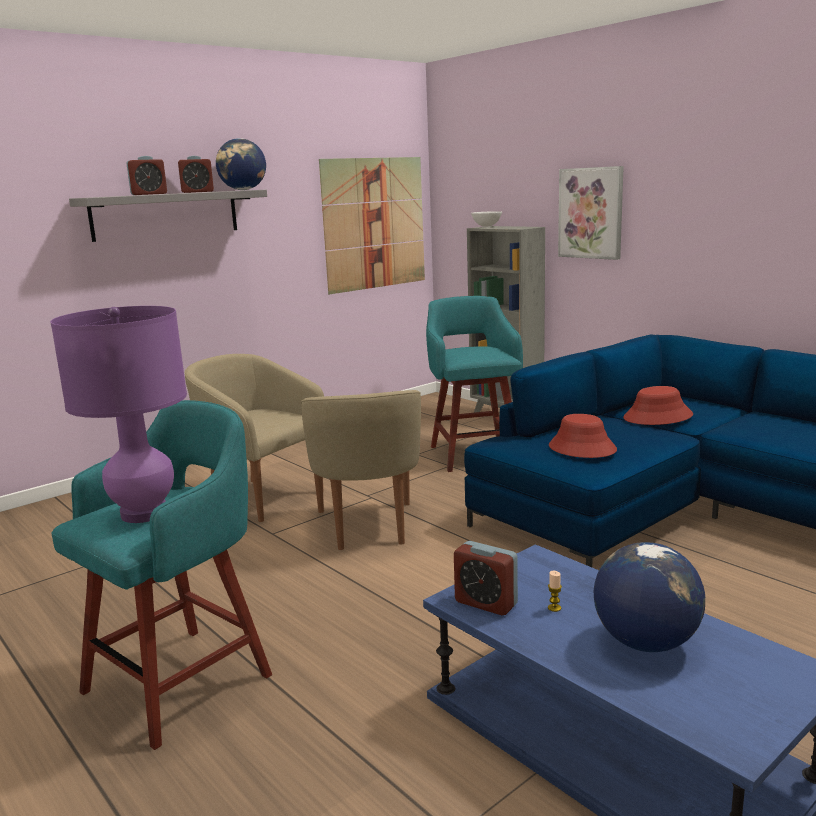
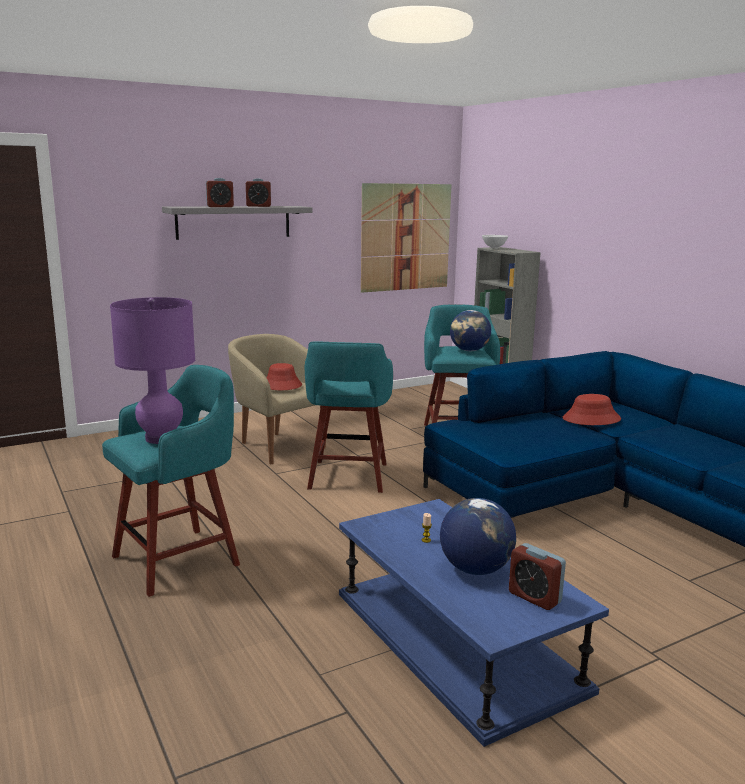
camera: 10 degrees right, 0 degrees up
(243, 190) = (295, 206): globe -> globe (469, 350)
(367, 526) = (347, 477): beige armchair -> turquoise stool
(486, 603) = (380, 530): alarm clock -> alarm clock (534, 597)
(581, 448) = (512, 435): red hat -> red hat (281, 385)
(591, 213) = (576, 244): picture -> none

